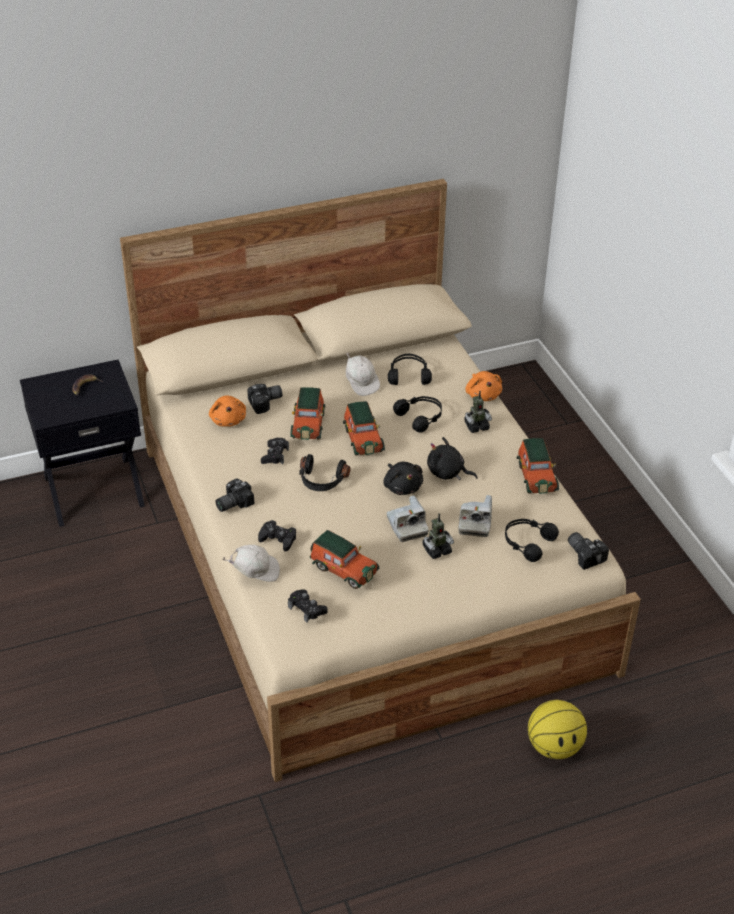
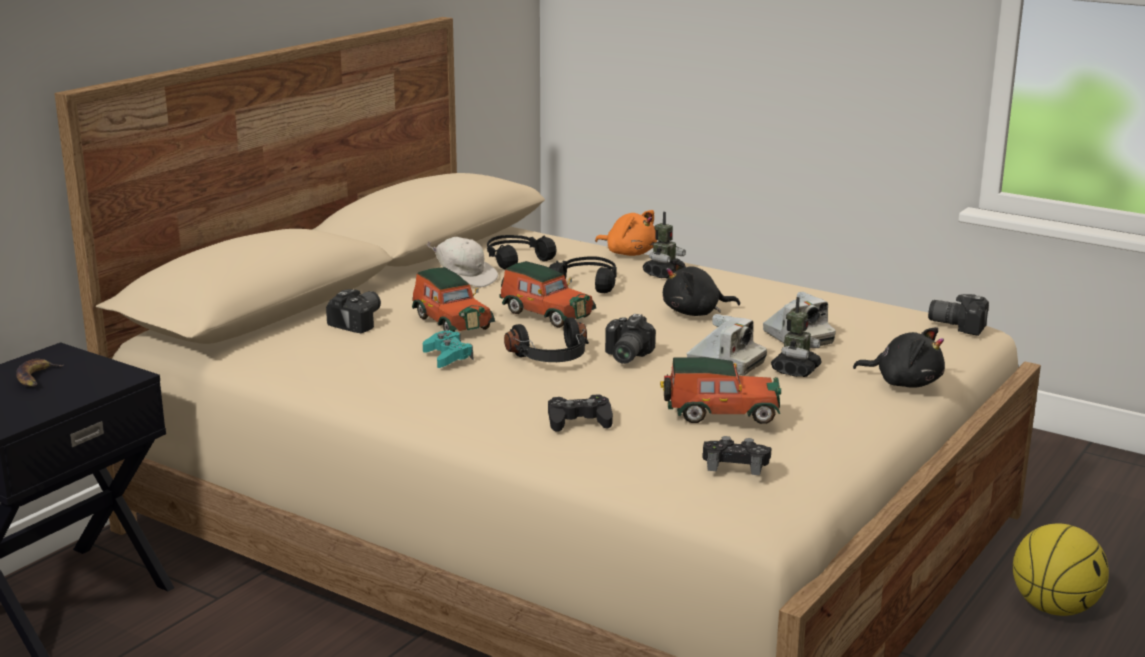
camera: 35 degrees left, 20 degrees down
(228, 420) = (326, 348): orange plush toy -> none
(232, 503) = (454, 413): camera -> camera (624, 356)
(255, 572) = (597, 460): white cap -> none
(275, 455) = (448, 356): black game controller -> turquoise game controller
(402, 486) = (661, 336): black plush toy -> black plush toy (904, 383)
(527, 543) = (885, 334): black headphones -> none
(536, 476) = (796, 289): toy car -> none

